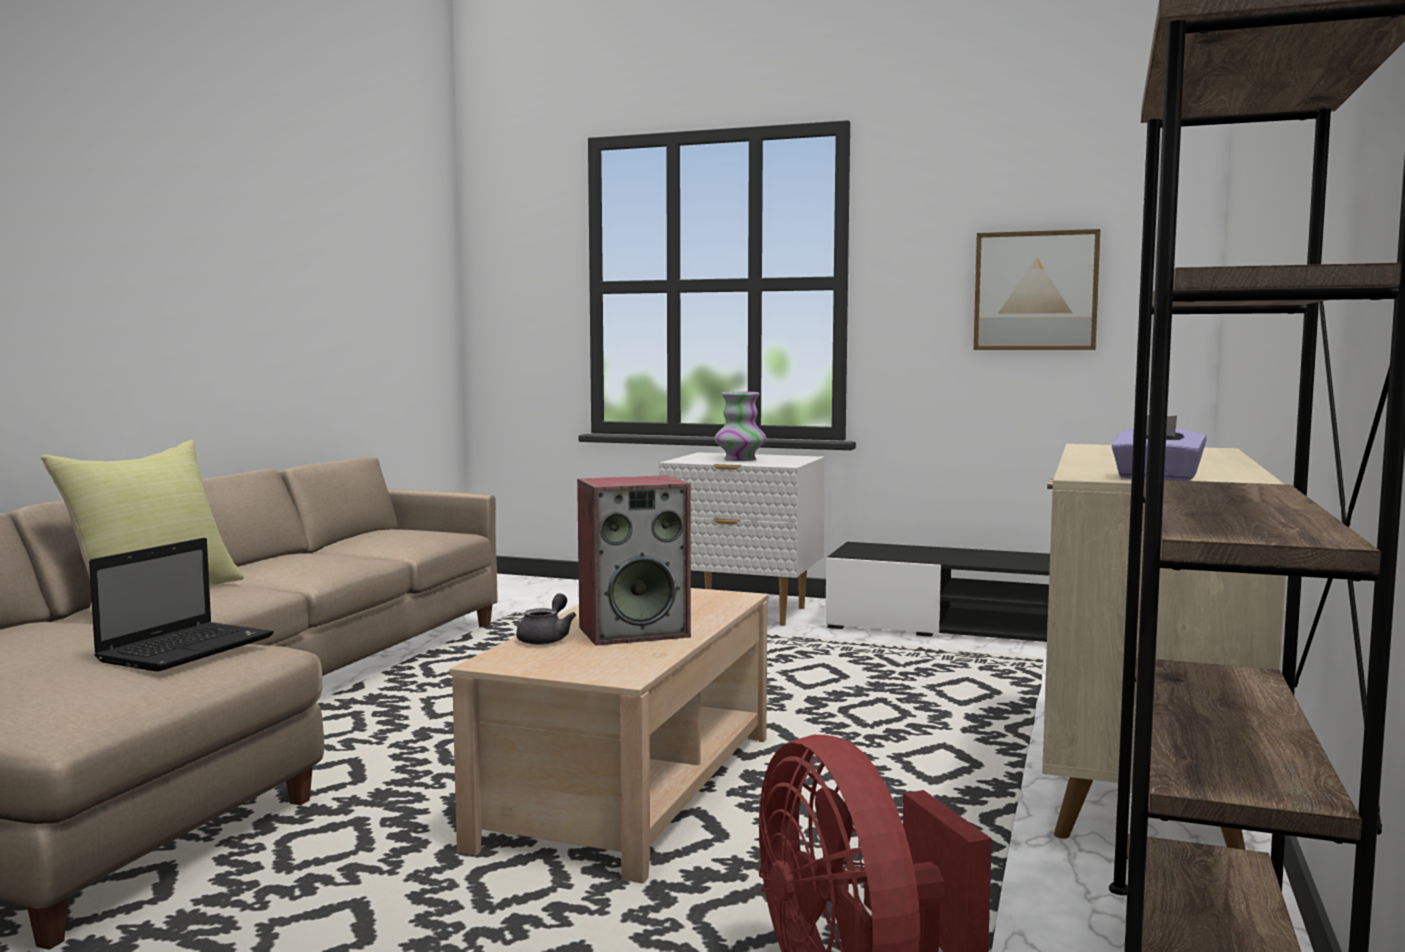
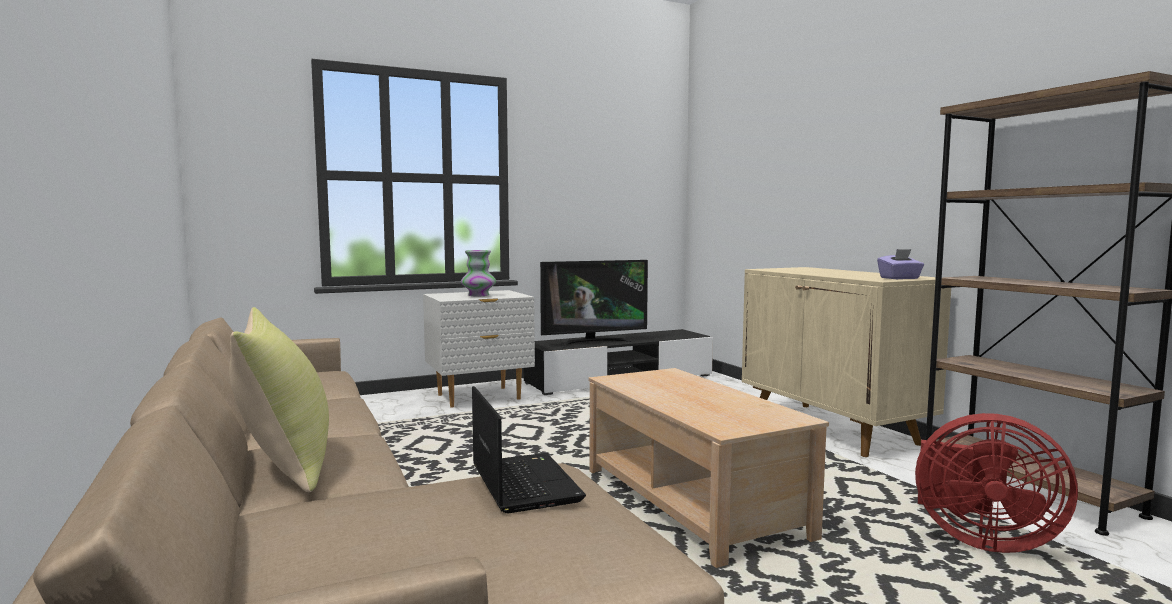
camera: 45 degrees left, 0 degrees up
(546, 638) = (691, 412): grey teapot -> none
(635, 631) = (709, 398): speaker -> none
(940, 556) = (593, 342): none -> television
(1035, 291) = (609, 190): picture -> none

